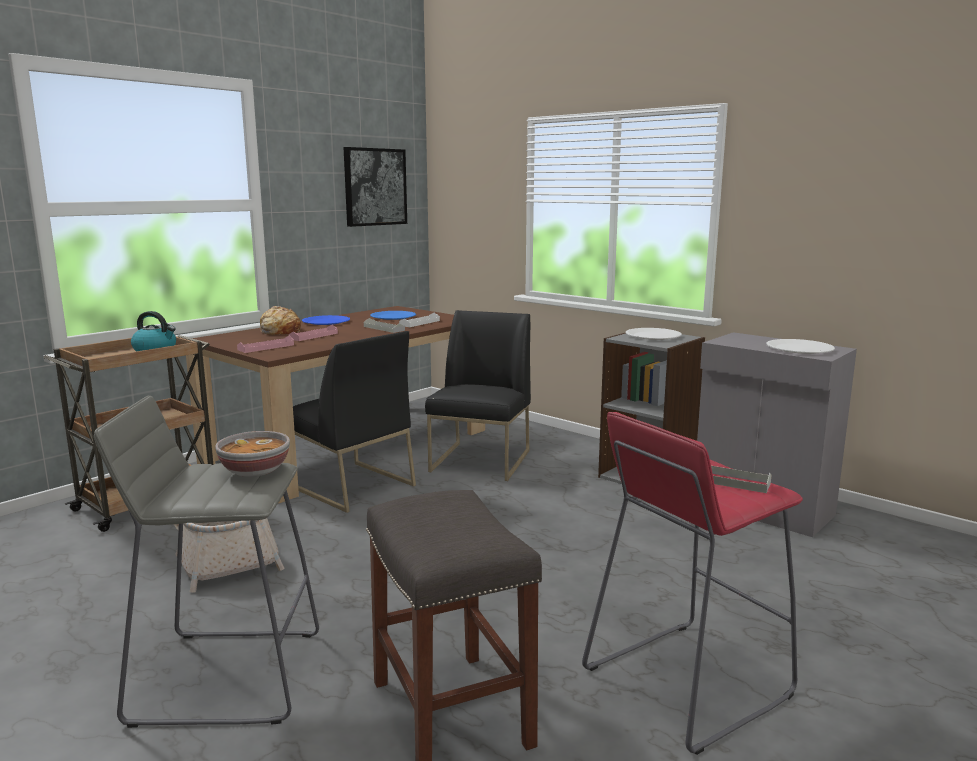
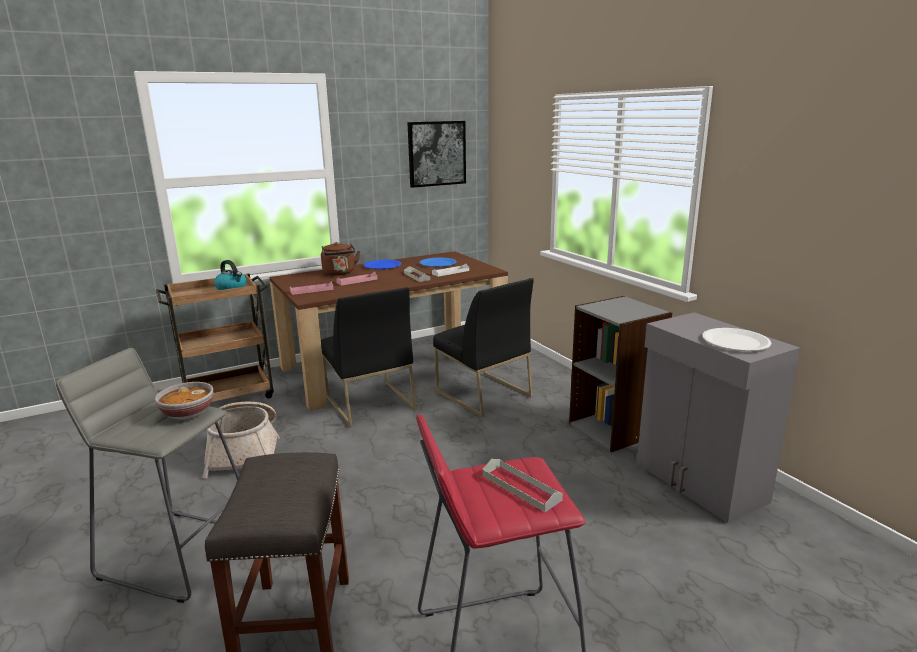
camera: 20 degrees right, 5 degrees up
(280, 331) = (339, 273): bread -> brown kettle
(481, 461) = (482, 393): black chair -> black chair turned 105 degrees clockwise
(653, 336) = (623, 306): white plate -> none

